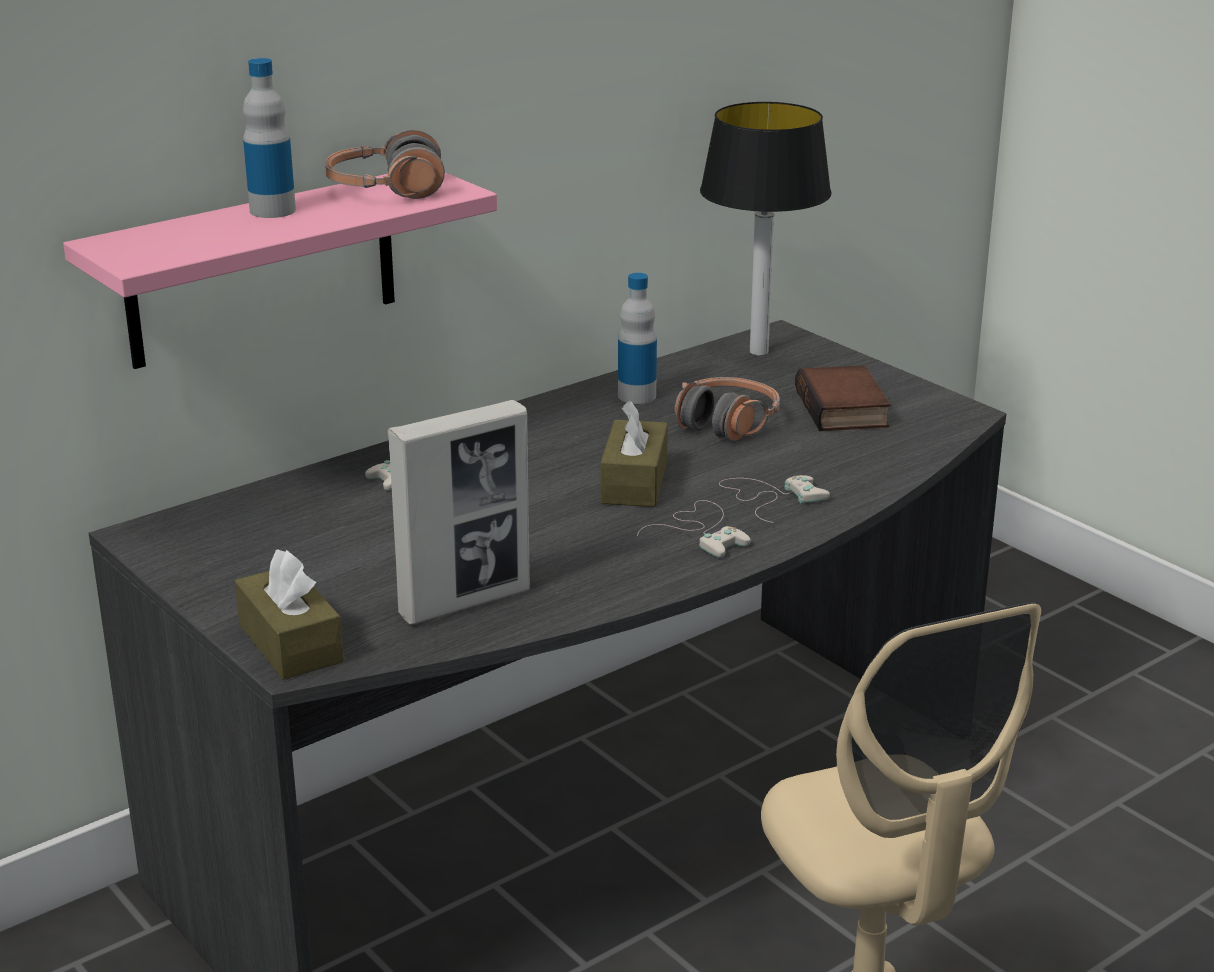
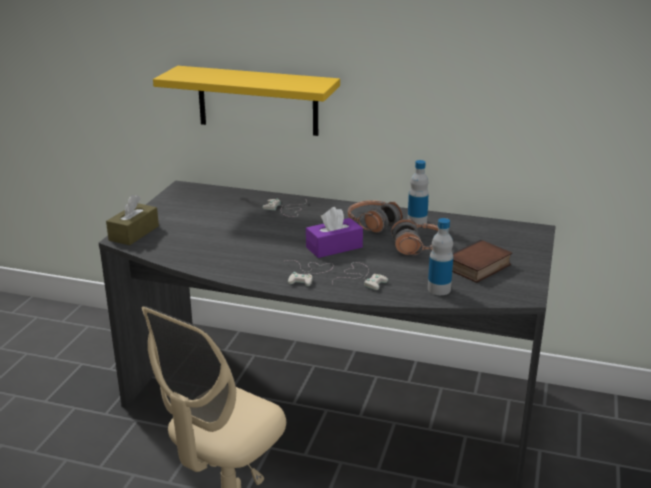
camera: 55 degrees right, 0 degrees up
(262, 268) = (257, 100): pink shelf -> yellow shelf
(272, 210) = (248, 75): bottle -> bottle (439, 289)
(385, 190) = (297, 80): headphones -> headphones (373, 223)
(465, 602) = (194, 250): picture frame -> none
(634, 482) = (334, 247): brown tissue box -> purple tissue box
(760, 351) = (509, 231): table lamp -> none

